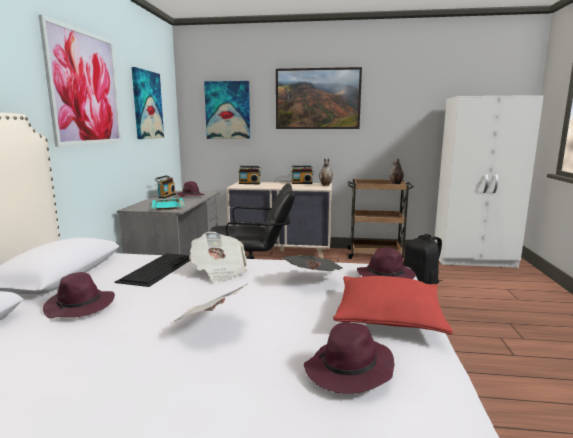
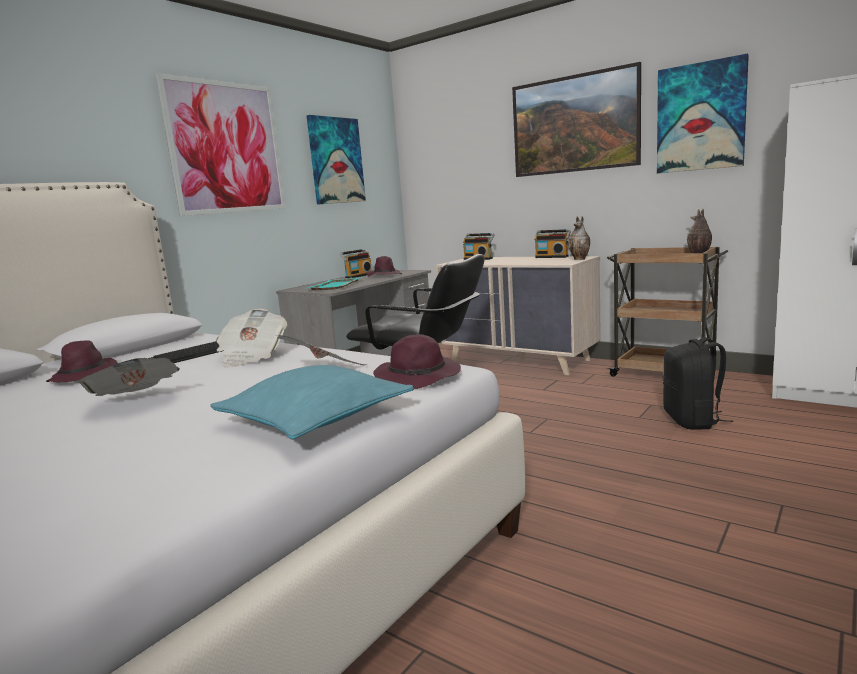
camera: 30 degrees right, 0 degrees up
(227, 110) = (455, 157): picture -> picture (700, 117)
(349, 370) = (145, 458): purple hat -> none
(389, 316) = (315, 419): red pillow -> turquoise pillow

